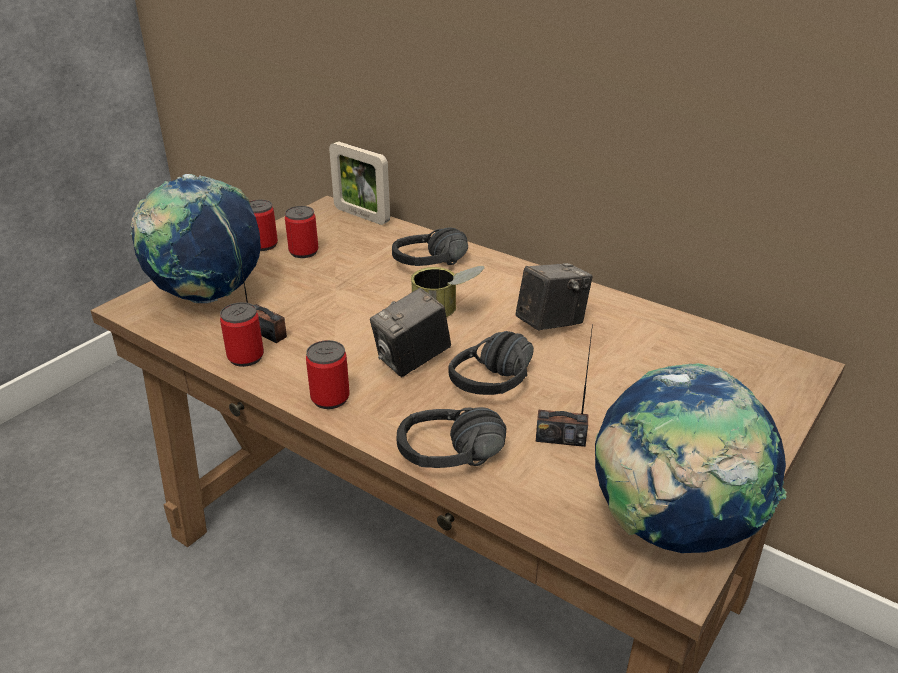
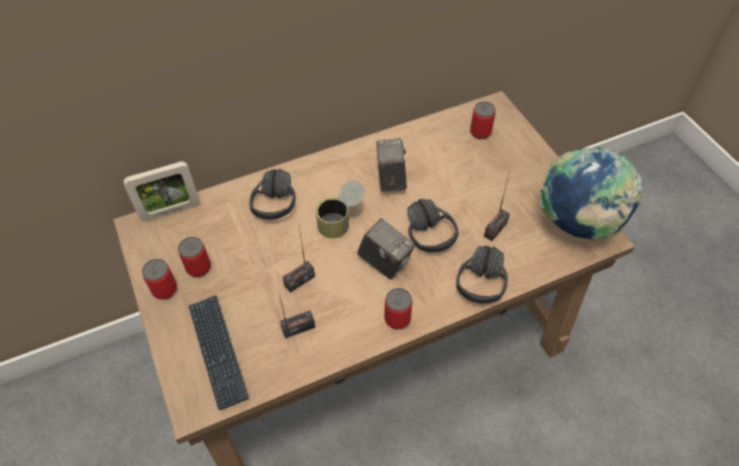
camera: 60 degrees left, 20 degrees up
(207, 296) = (218, 351): globe -> keyboard
(246, 357) = (320, 350): can -> can (480, 132)
(334, 312) = (299, 281): none -> radio
(412, 361) = (385, 262): camera -> camera turned 45 degrees counterclockwise

